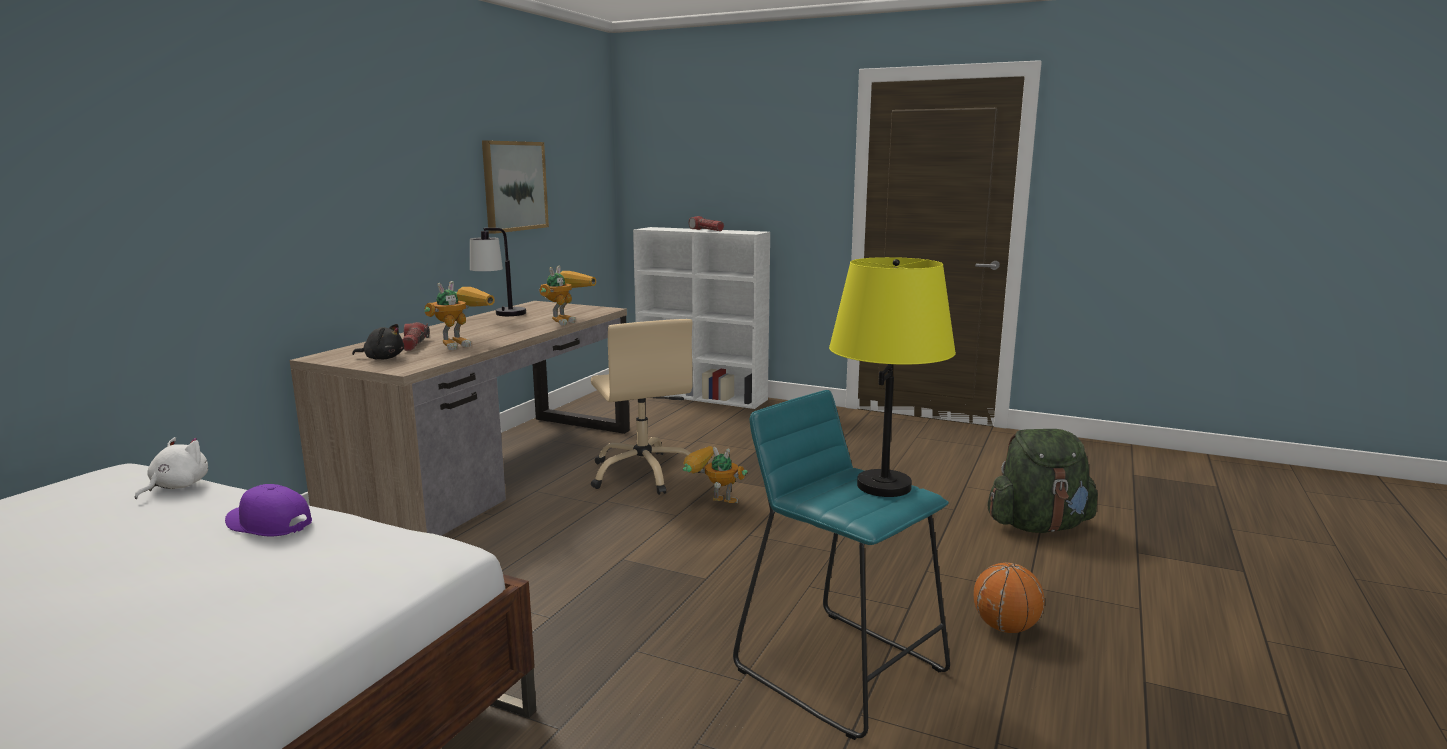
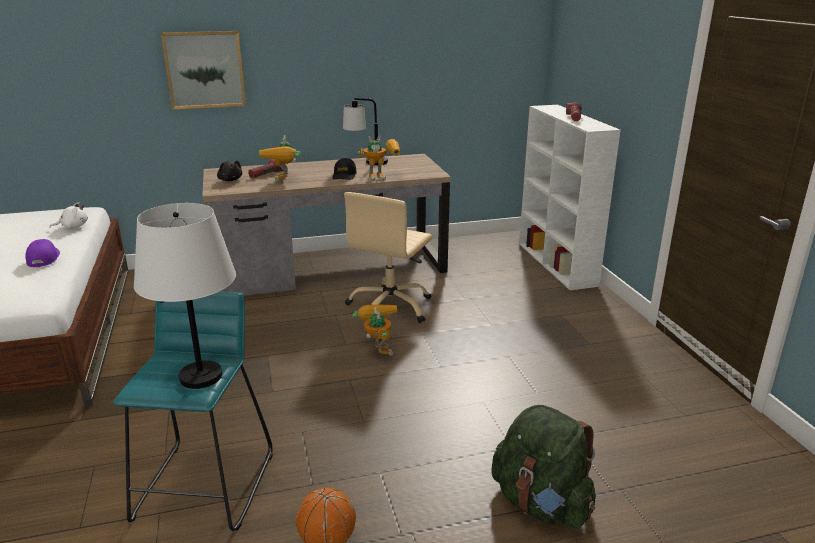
camera: 50 degrees right, 10 degrees up
(462, 344) = (284, 181): toy robot -> toy robot turned 90 degrees clockwise
(514, 186) = (414, 63): picture -> picture (205, 69)
(517, 327) = (344, 175): none -> black cap
(883, 486) = (201, 376): yellow table lamp -> white table lamp

